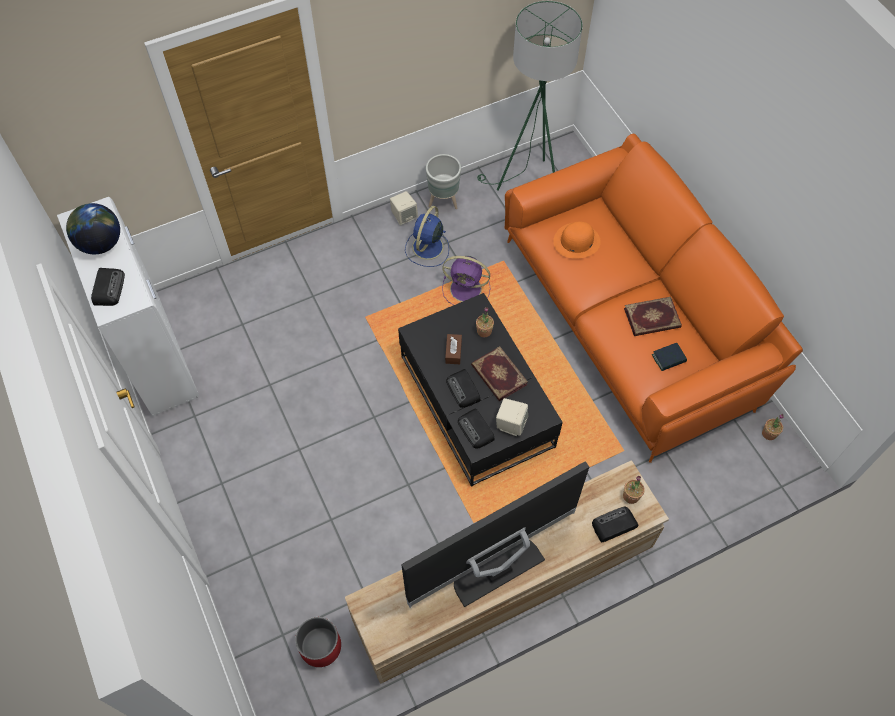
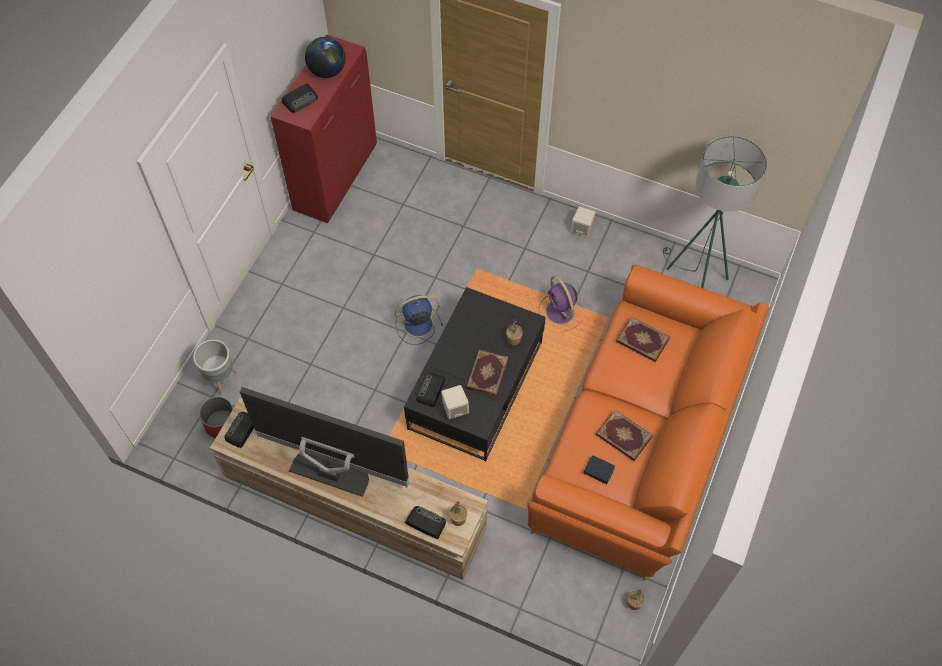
camera: 50 degrees right, 0 degrees up
(156, 356) = (336, 177): white cabinet -> red cabinet
(427, 248) = (570, 263): blue fan -> blue fan (416, 324)
(444, 201) = (621, 243): grey planter -> grey planter (222, 380)
(453, 352) = (479, 333): brown tissue box -> none
(463, 390) = (454, 361): radio -> radio (241, 431)
(576, 241) = (642, 341): orange hat -> book

